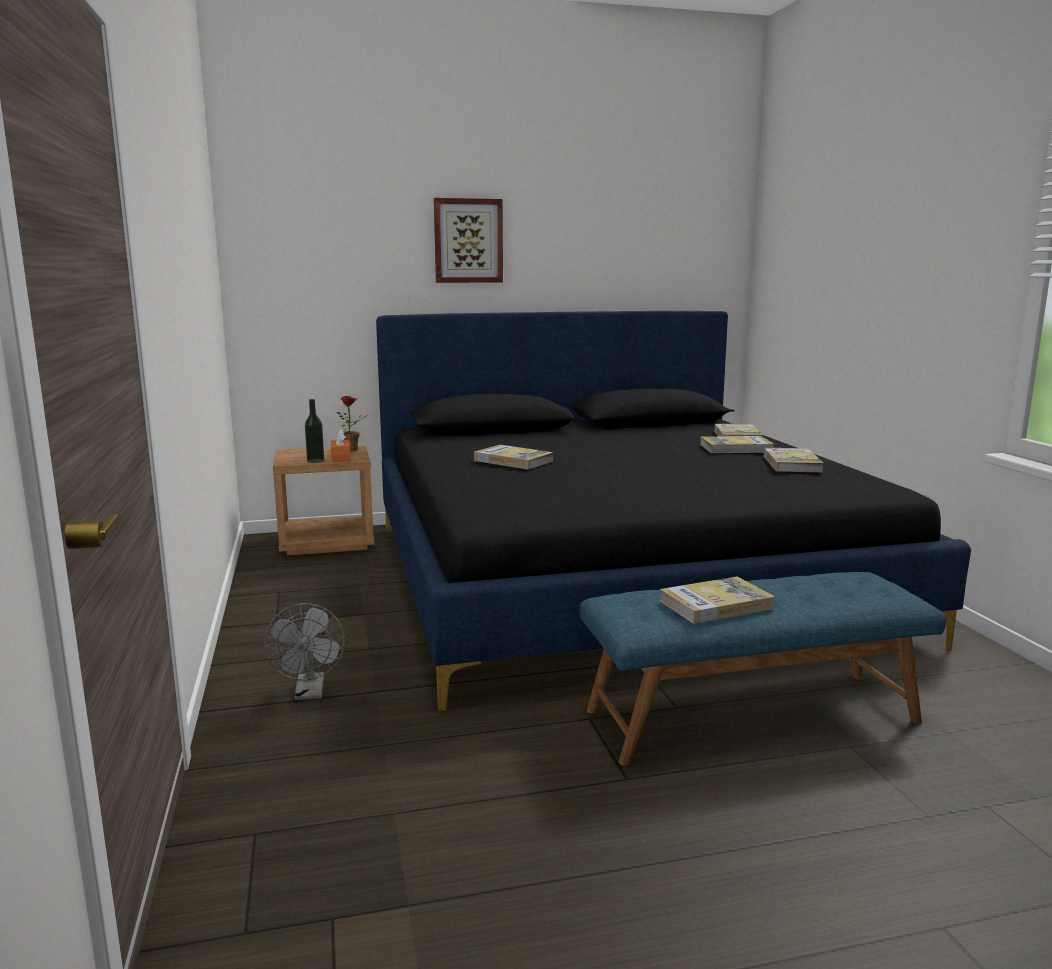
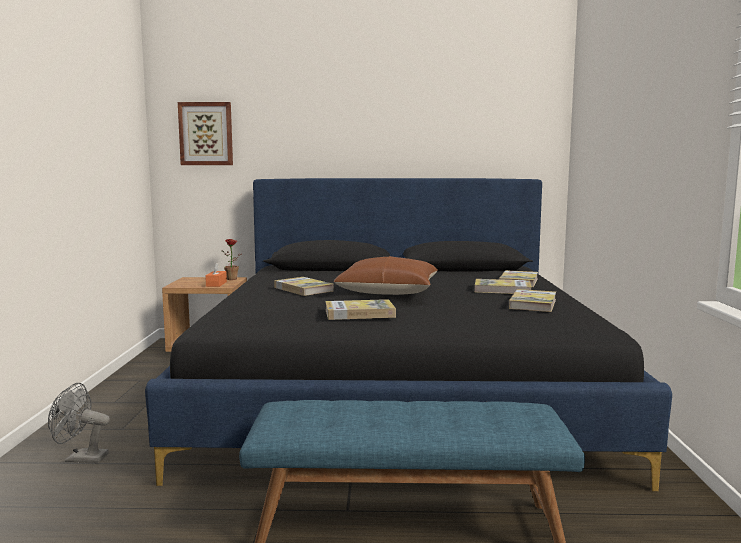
camera: 15 degrees right, 5 degrees down
(310, 693) = (80, 458): grey fan -> grey fan turned 90 degrees clockwise
(315, 461) = (196, 285): bottle -> none
(468, 241) = (327, 124): picture -> picture (206, 134)
(616, 458) = (388, 291): none -> brown pillow
(716, 605) = (358, 418): book -> book (359, 313)

